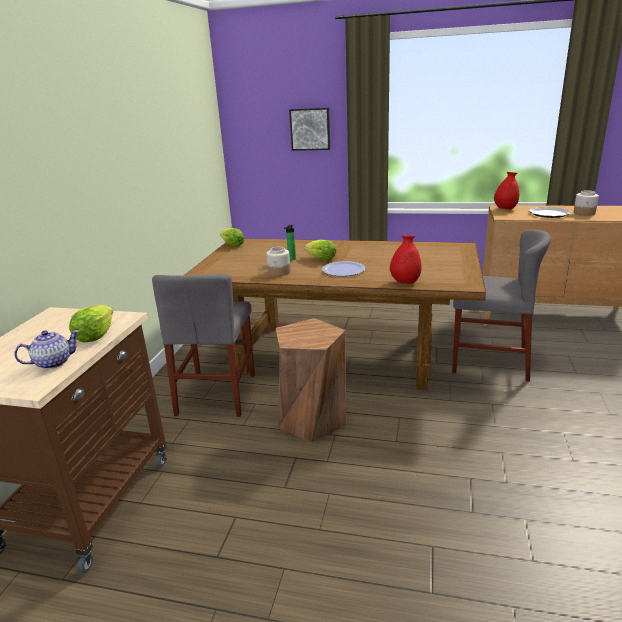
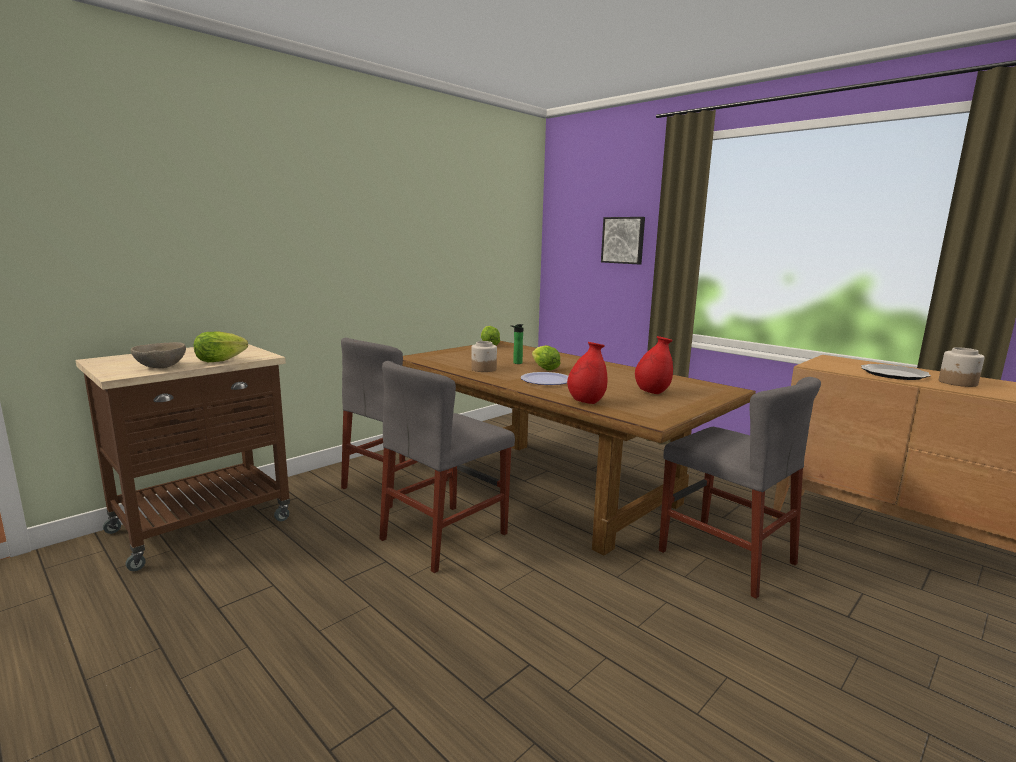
camera: 30 degrees right, 10 degrees down
(53, 363) = (160, 367): teapot -> beige bowl
(312, 420) = (444, 536): brown stool -> grey chair
(505, 209) = (835, 360): red vase -> red vase (652, 392)

